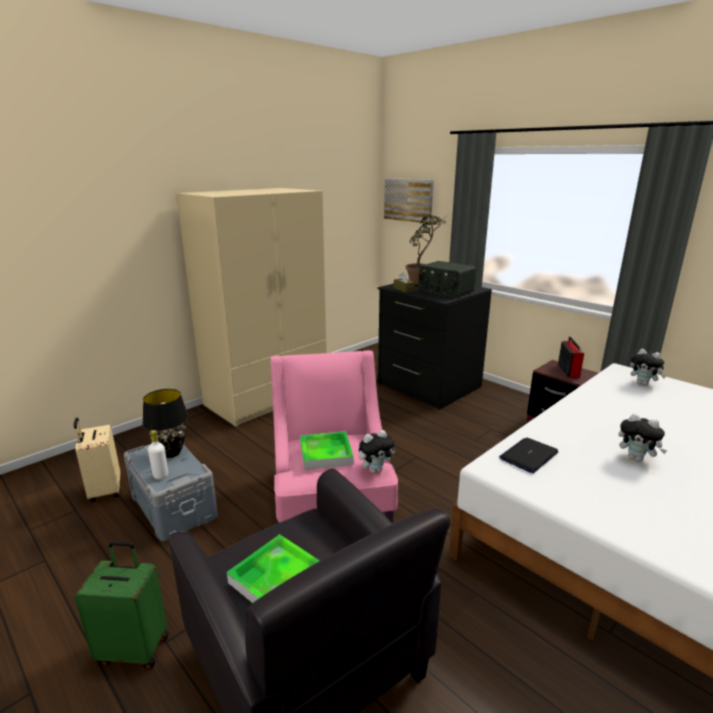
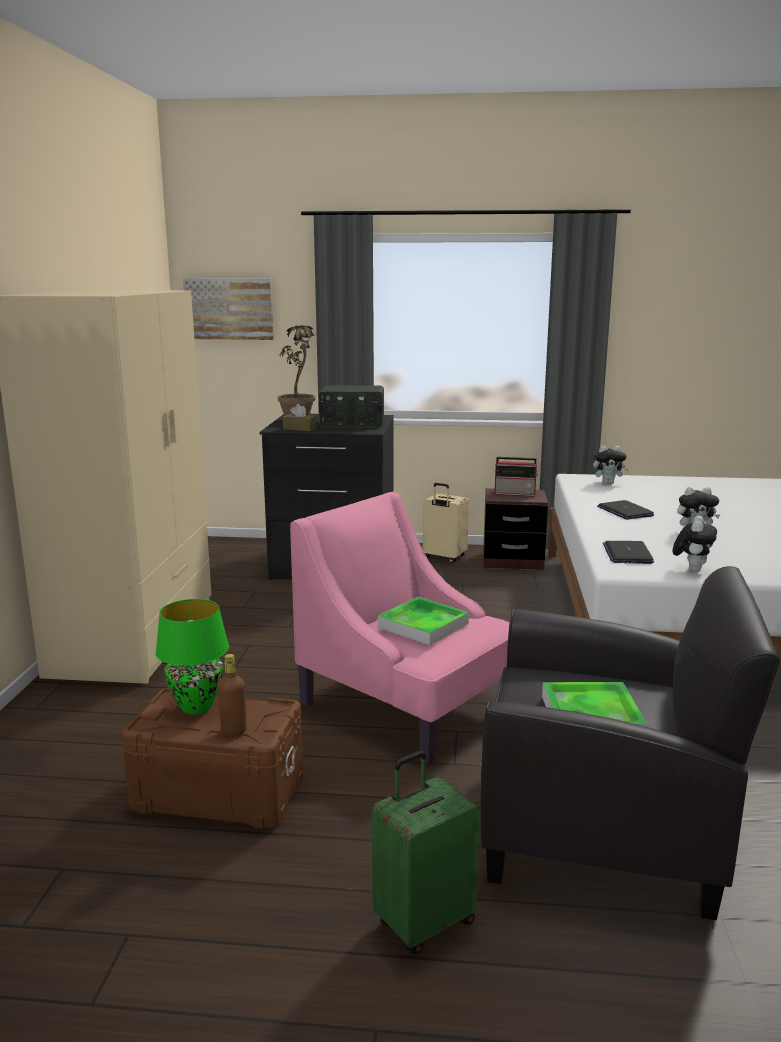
camera: 40 degrees left, 5 degrees down
(104, 491) = (69, 828): beige suitcase -> beige suitcase (443, 558)
(160, 475) = (234, 731): white bottle -> brown bottle
(170, 453) = (196, 707): black table lamp -> green table lamp
(174, 506) = (219, 792): grey storage box -> brown storage box
(375, 470) = (491, 622): plush toy -> plush toy (691, 569)
(568, 370) = (516, 493): radio -> radio turned 135 degrees clockwise
(606, 415) = (624, 511): none -> laptop

